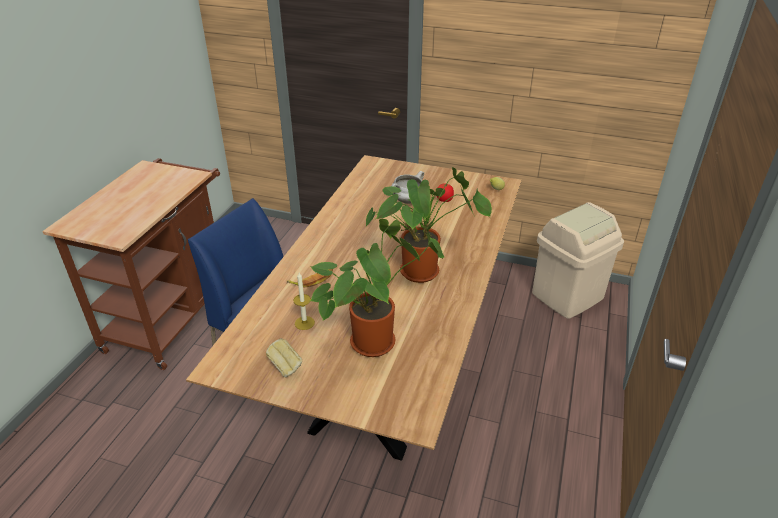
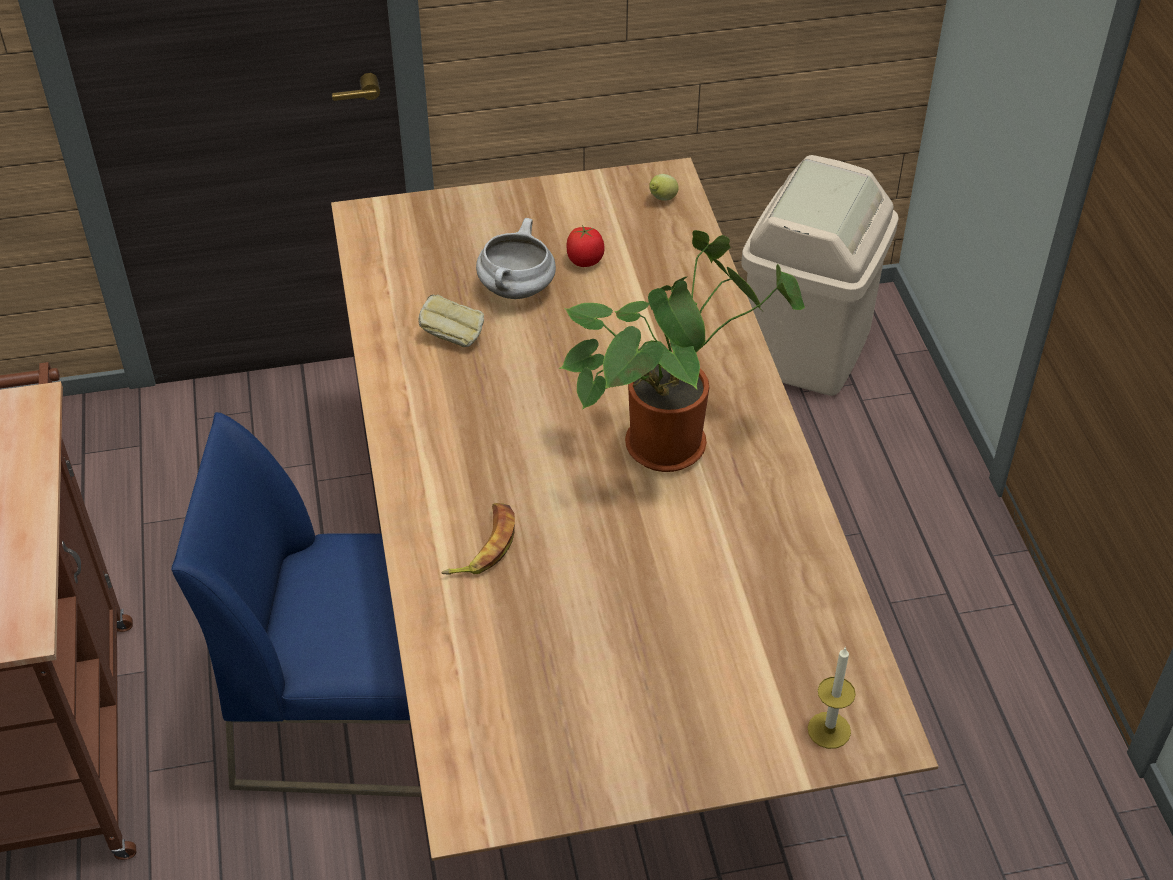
camera: 30 degrees left, 10 degrees up
(286, 367) = (591, 746): bread -> bread (453, 337)
(304, 323) = (547, 644): candle -> candle (829, 730)
(374, 339) = (697, 619): potted plant -> none

